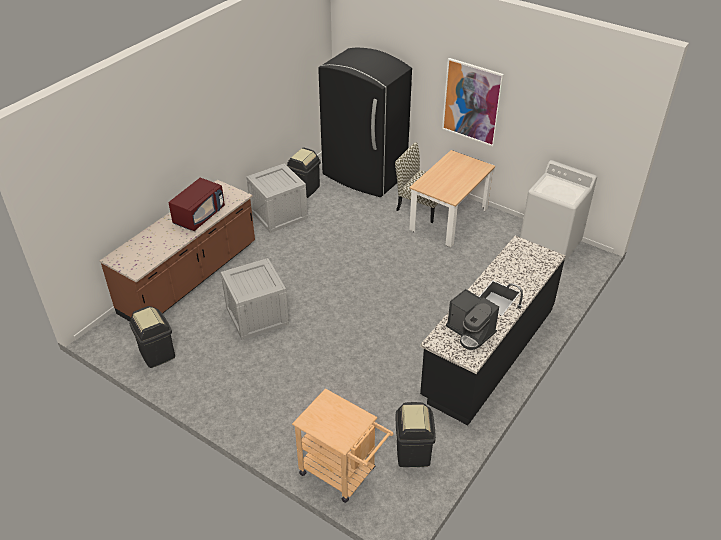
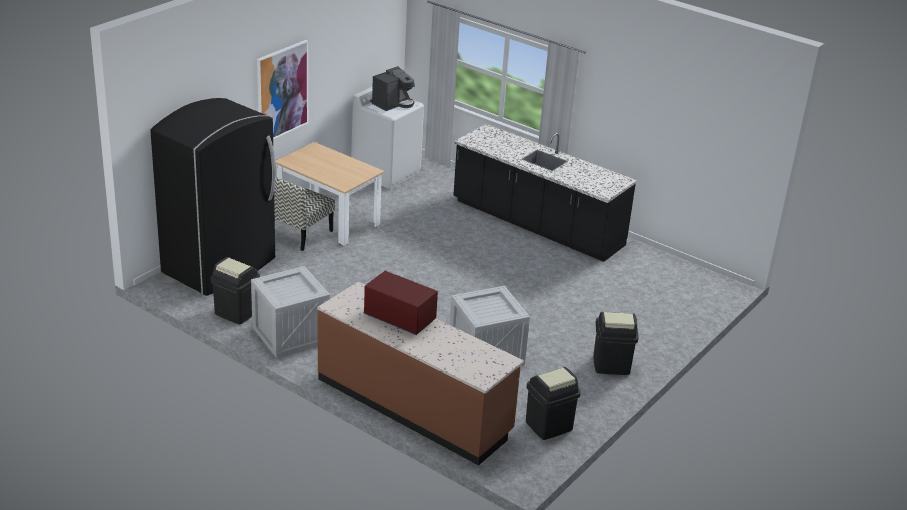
camera: 90 degrees left, 10 degrees down
(343, 474) = (689, 310): beige cart -> none
(412, 452) = (659, 274): black trash can -> black trash can (611, 365)
(470, 332) = (590, 176): coffee machine -> coffee machine (393, 103)

